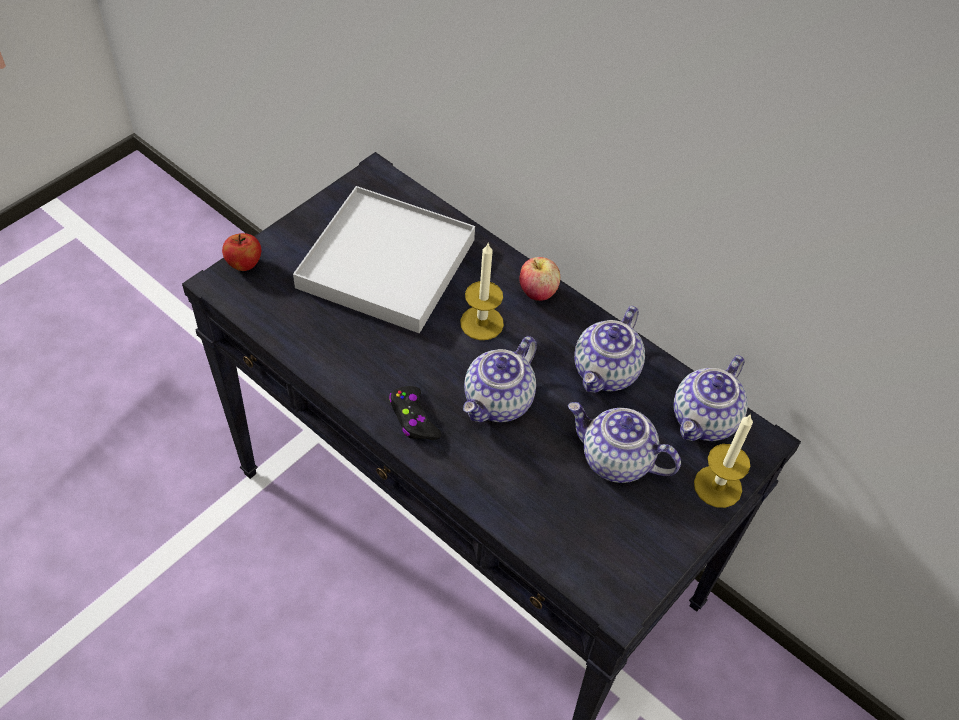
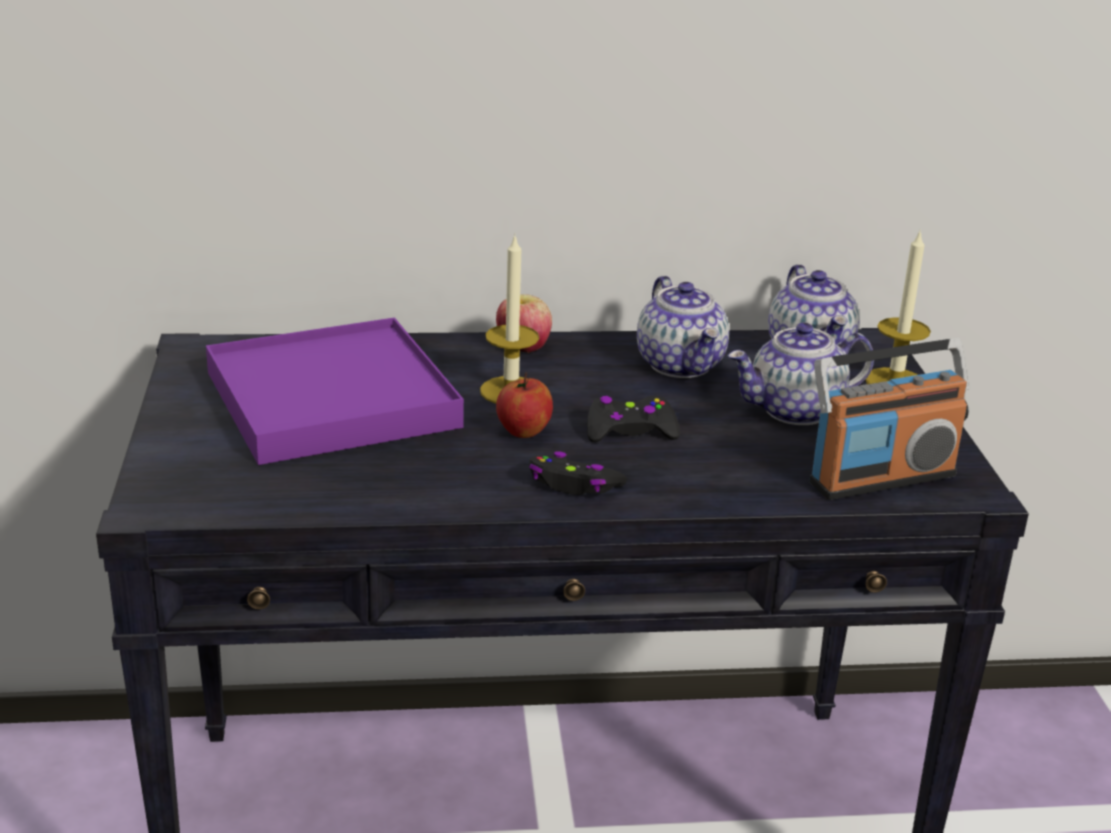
camera: 45 degrees left, 25 degrees down
(244, 264) = (156, 478): apple -> apple (523, 432)
(386, 263) = (331, 399): white tray -> purple tray
(499, 402) = (630, 431): teapot -> black game controller
(581, 550) = (881, 477): none -> radio

